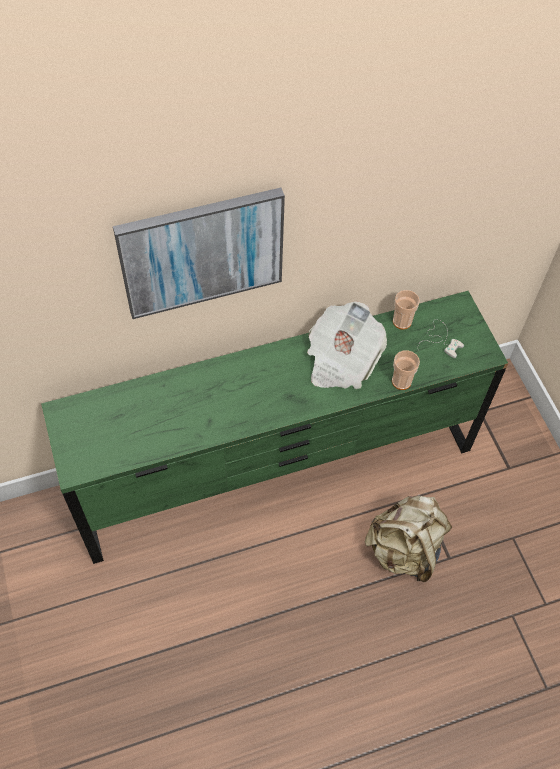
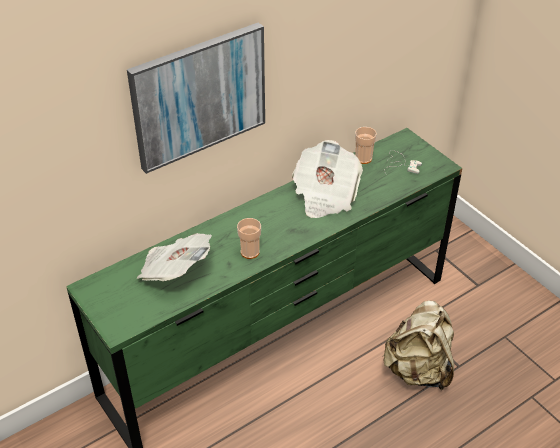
camera: 15 degrees left, 15 degrees down
(152, 415) = (175, 271): none -> newspaper
(401, 381) = (382, 199): cup -> cup (250, 252)

